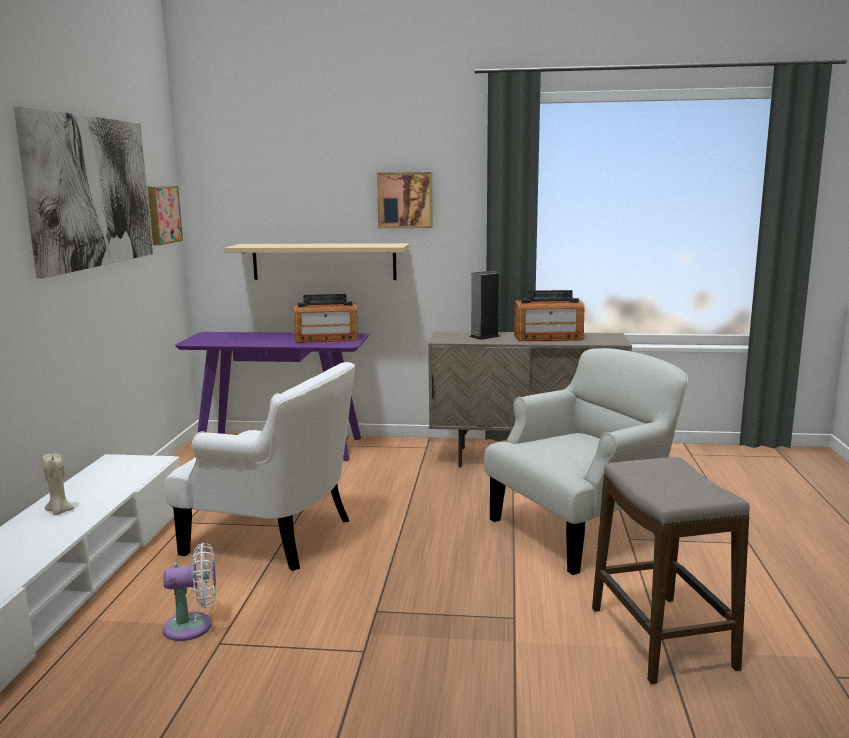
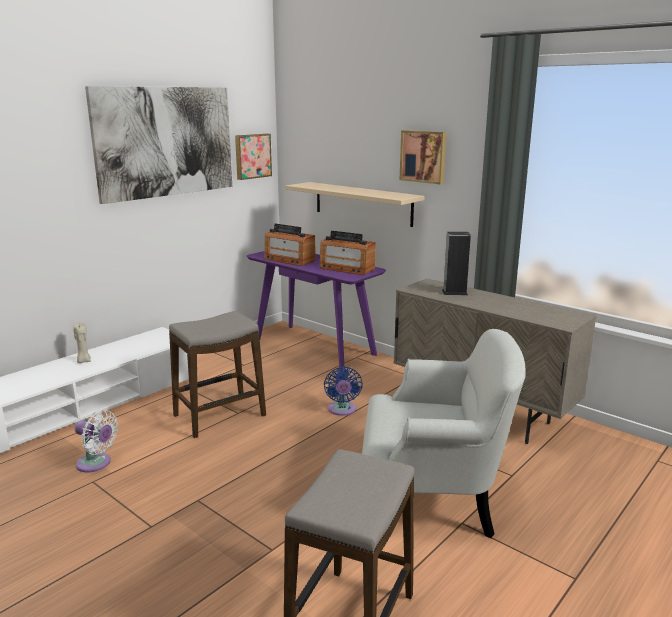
camera: 35 degrees right, 5 degrees up
(275, 535) = (220, 416): white armchair -> stool
(400, 492) = (342, 410): none -> blue fan
(548, 337) = (508, 305): radio -> radio (289, 260)

